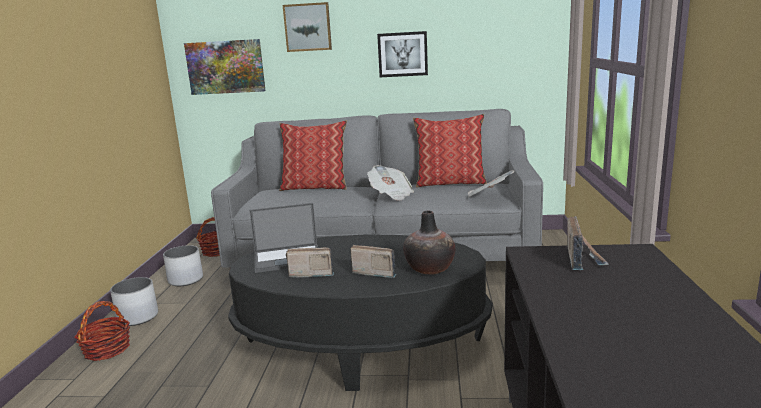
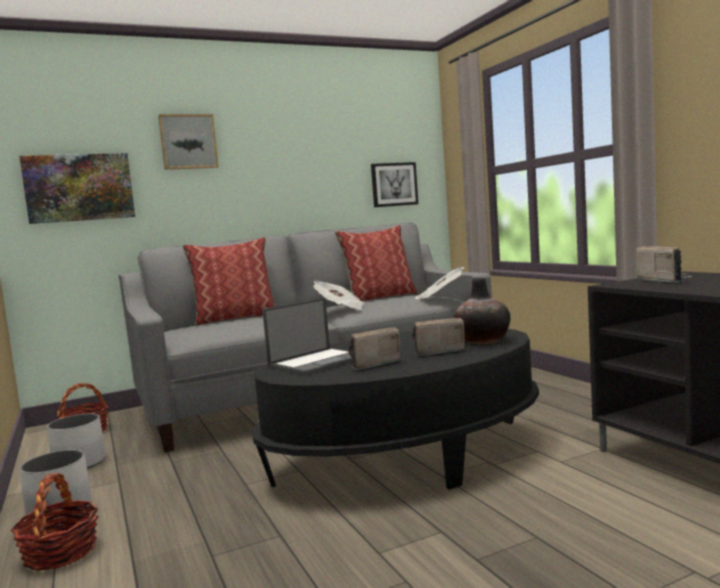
camera: 30 degrees left, 10 degrees down
(402, 54) = (295, 174): picture -> picture (394, 184)

